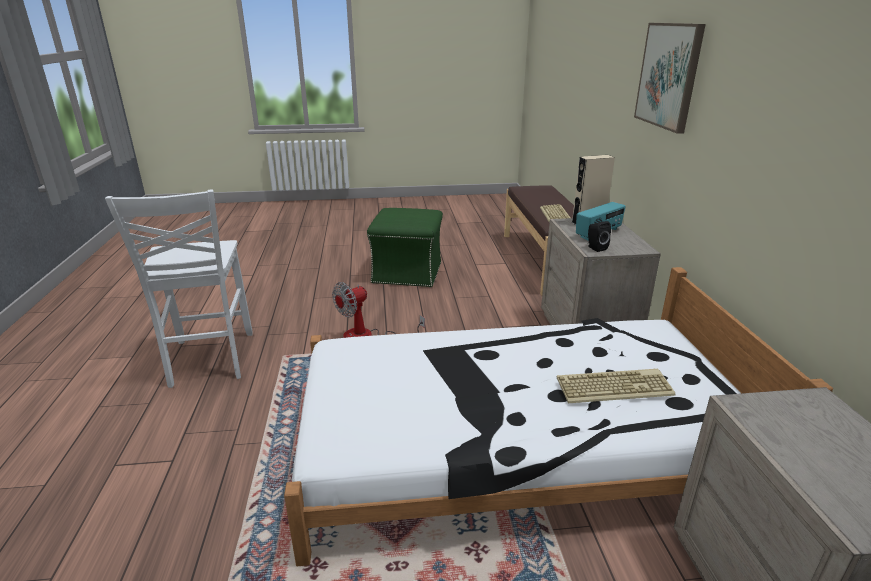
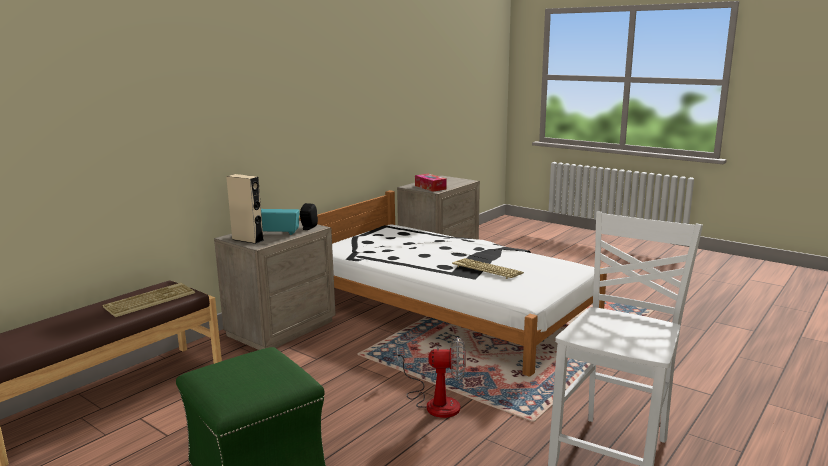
camera: 135 degrees left, 10 degrees down
(614, 386) = (417, 240): keyboard -> keyboard (486, 269)
(669, 75) = (216, 97): picture -> none
(789, 419) = (430, 187): none -> tissue box

